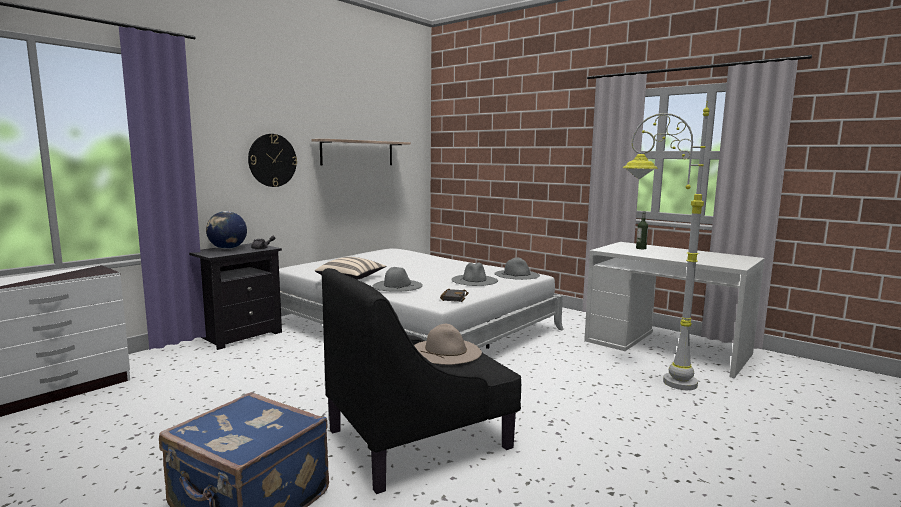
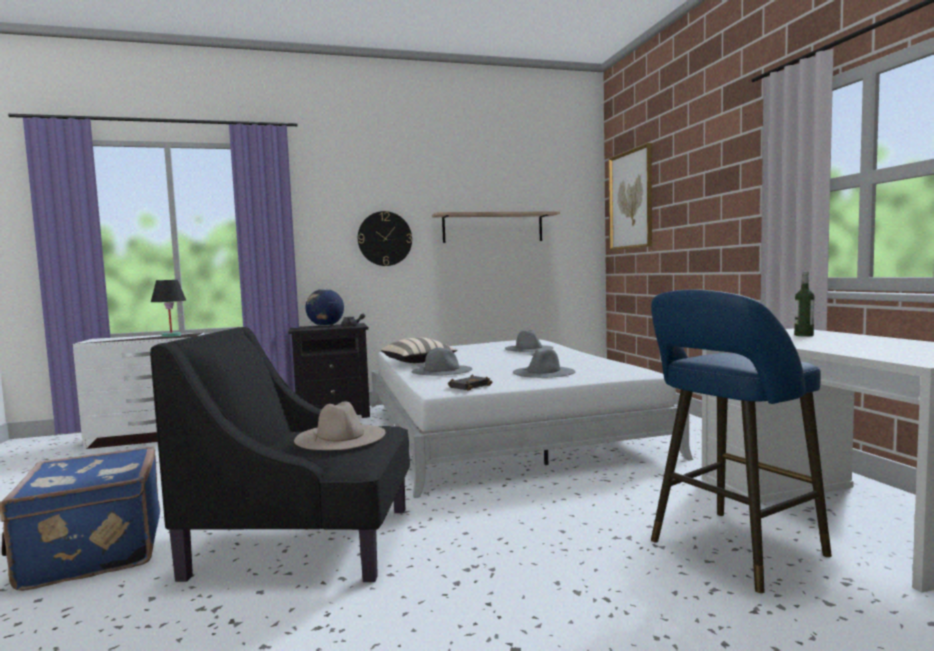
camera: 35 degrees right, 5 degrees down
(76, 272) = (171, 336): none -> black table lamp
(462, 137) = (631, 200): none -> picture
(517, 274) = (617, 370): grey hat -> grey hat (529, 348)
(650, 378) = (731, 551): grey floor lamp -> blue stool

